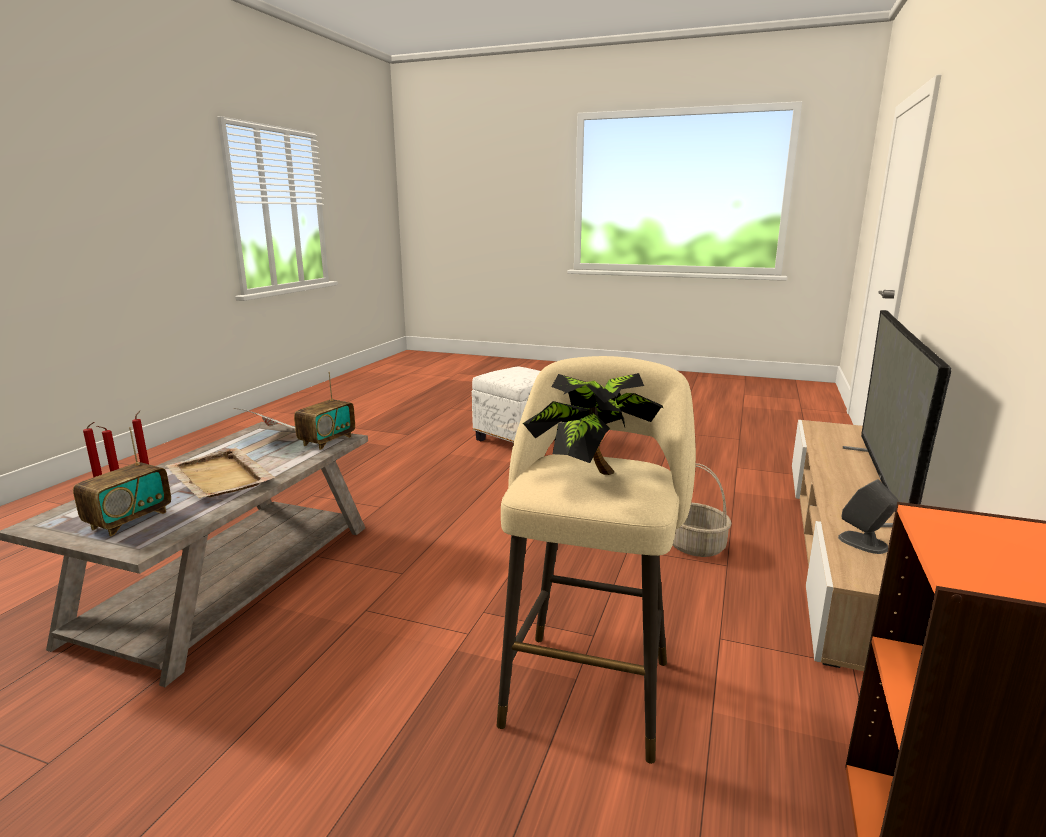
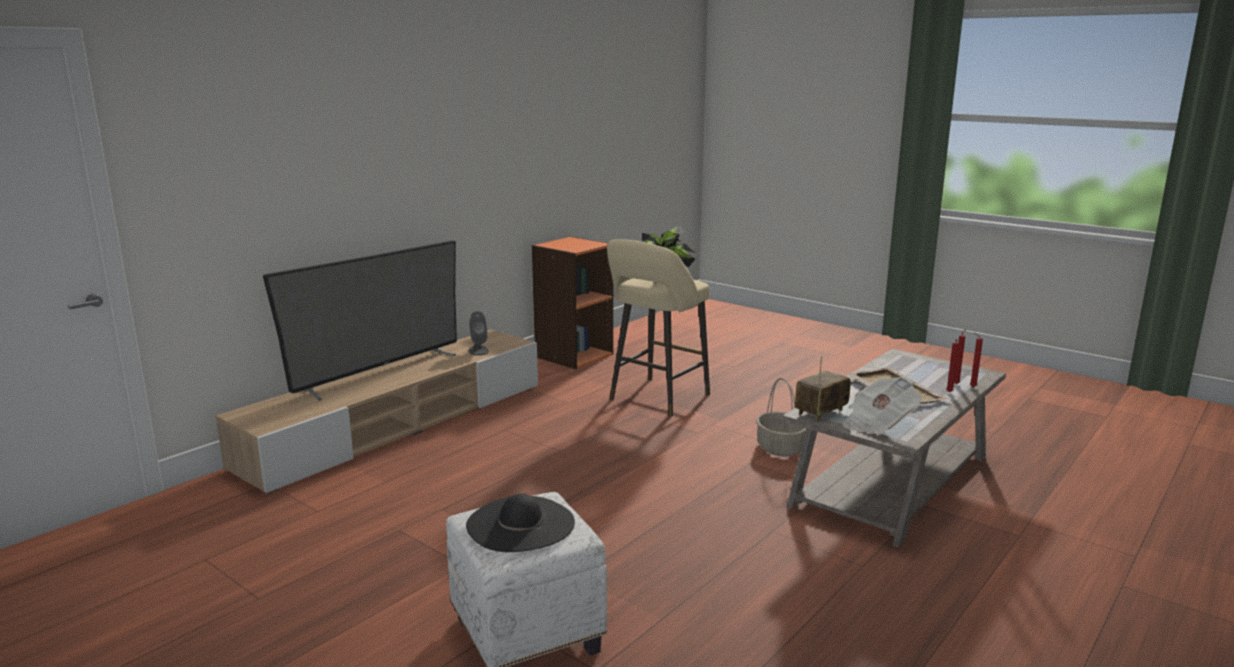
camera: 160 degrees left, 0 degrees up
(129, 520) = (926, 368): radio -> none
(520, 373) = (520, 524): none -> black hat
(695, 546) = (505, 444): basket -> basket (779, 448)

